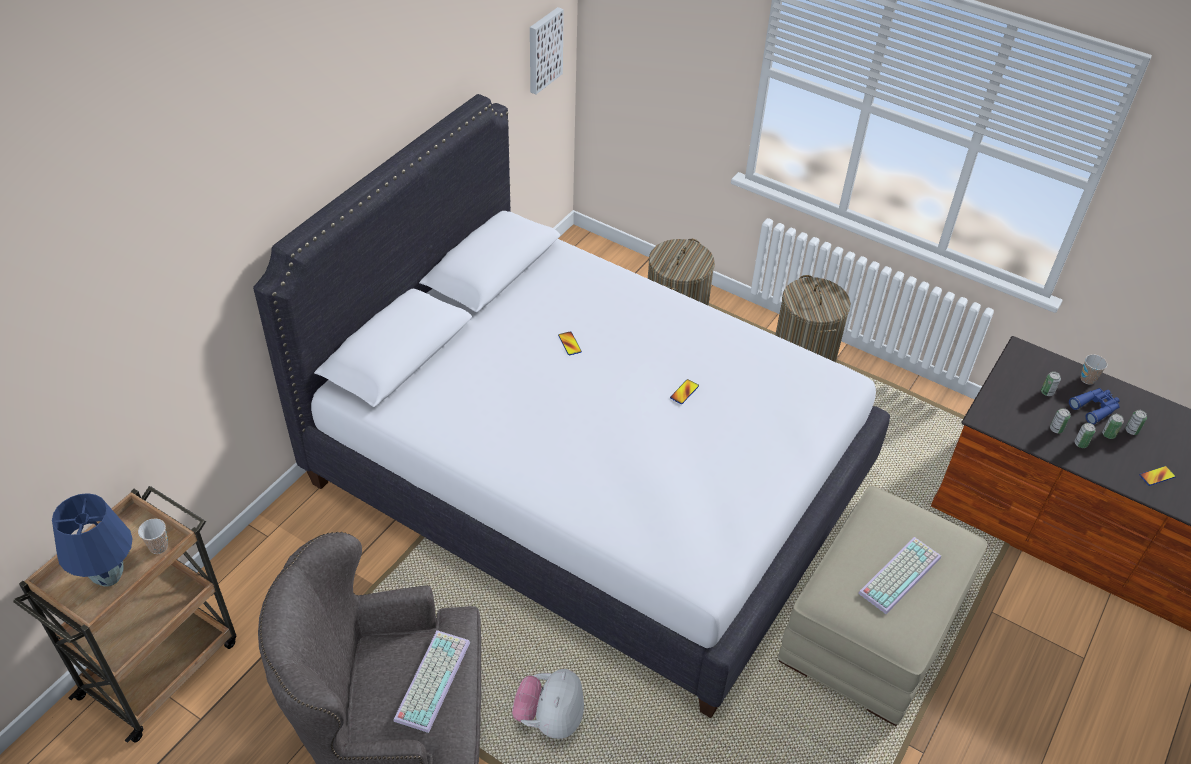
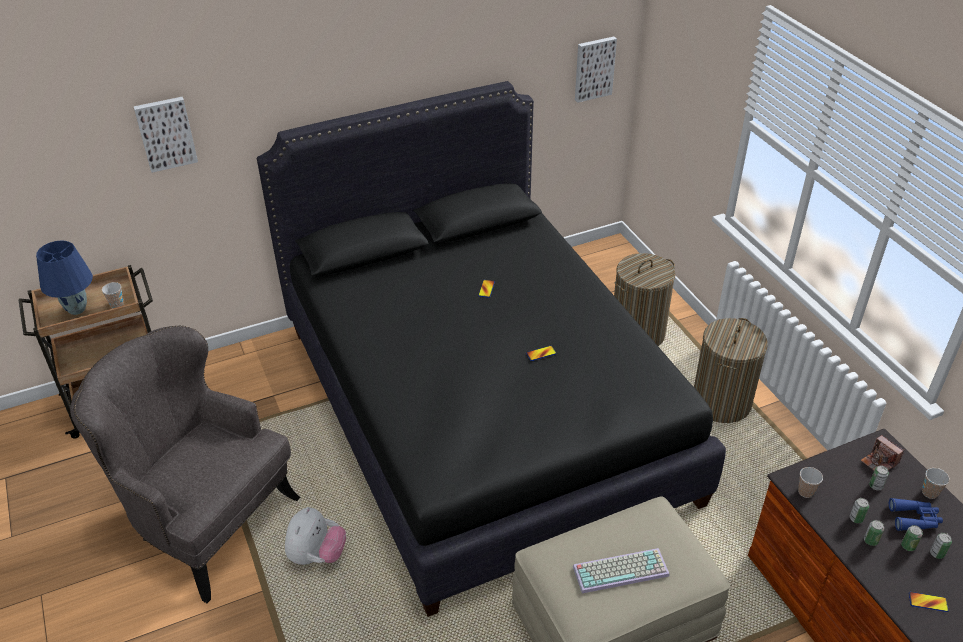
camera: 35 degrees right, 5 degrees down
(150, 299) = (166, 133): none -> picture
(431, 679) = (216, 466): keyboard -> none
(550, 719) = (317, 555): plush toy -> plush toy turned 150 degrees clockwise
(589, 480) = (480, 411): white bed -> black bed
(1002, 424) = (805, 492): none -> cup
(1033, 369) = (879, 462): none -> camera

